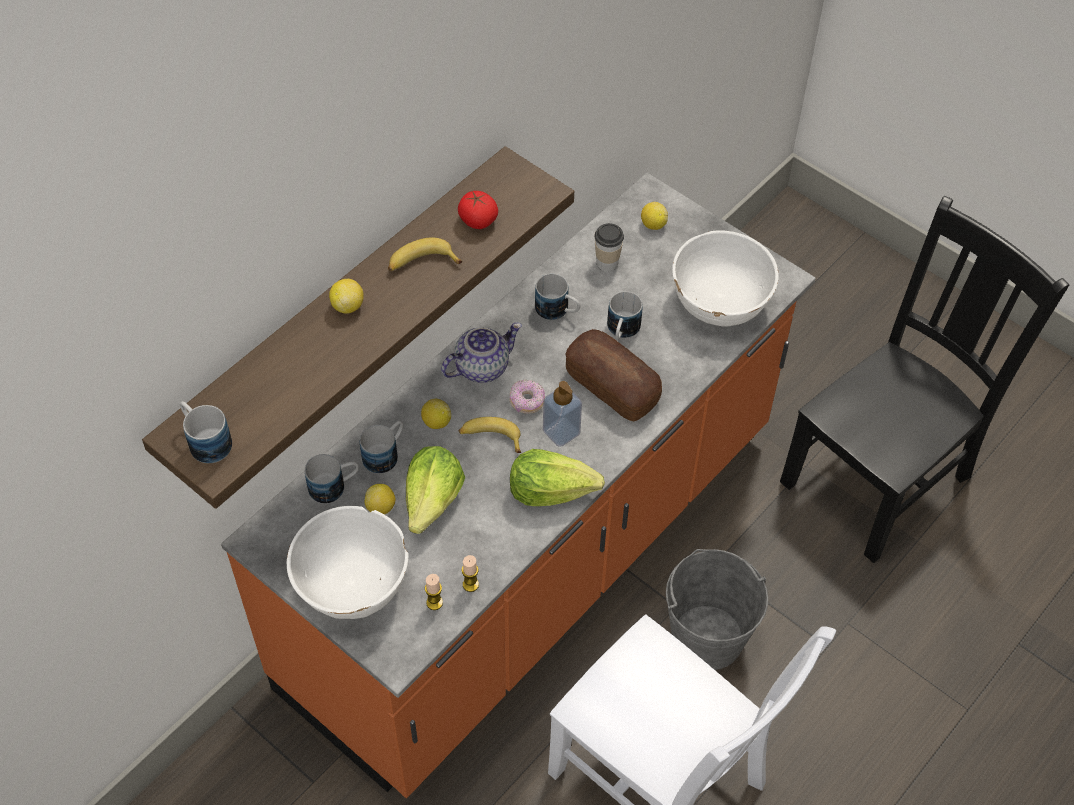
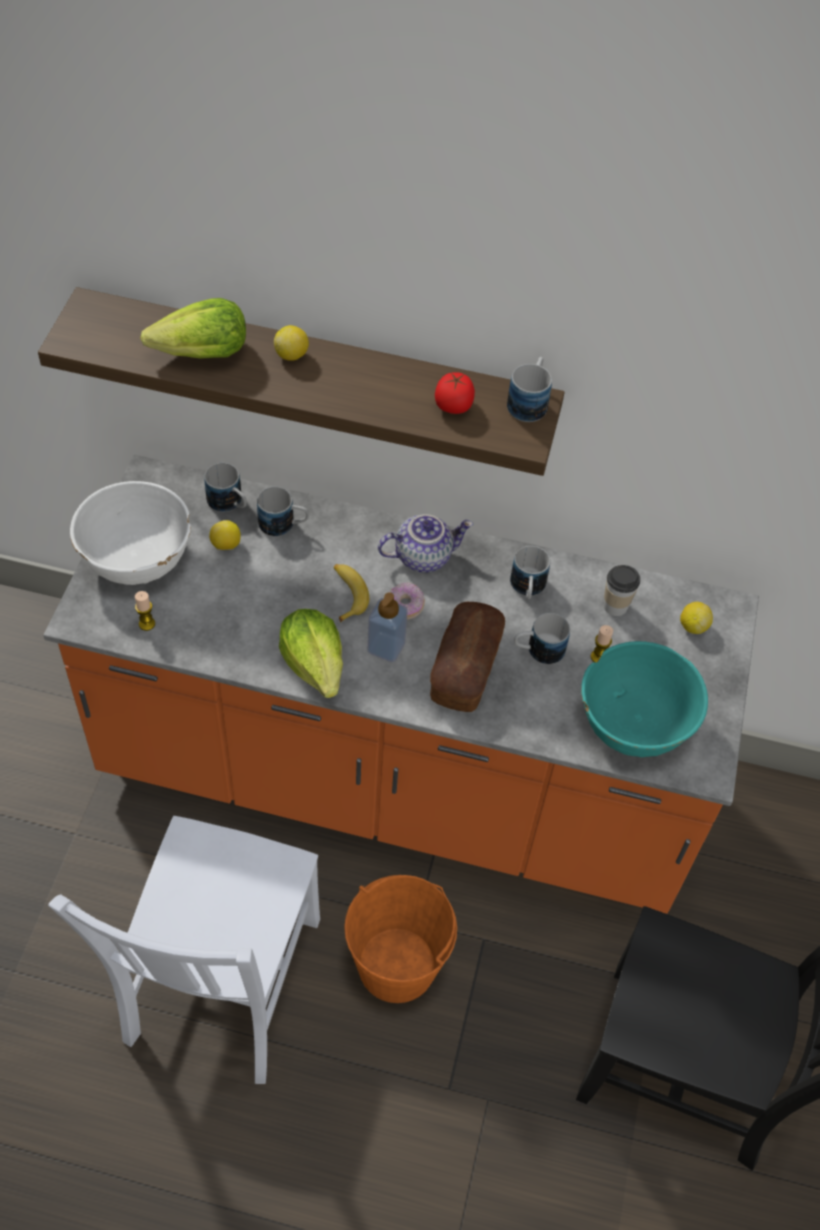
camera: 60 degrees right, 0 degrees up
(205, 440) = (94, 323): mug -> mug (529, 401)
(421, 263) = (375, 385): banana -> none
(433, 501) = (253, 579): lettuce -> lettuce (202, 354)
(436, 422) = (340, 547): lemon -> none
(470, 584) = (179, 643): candle -> candle (598, 657)
(481, 366) = (423, 555): teapot -> teapot turned 45 degrees counterclockwise
(707, 637) = (397, 965): grey bucket -> orange bucket
(720, 302) = (634, 722): white bowl -> turquoise bowl

